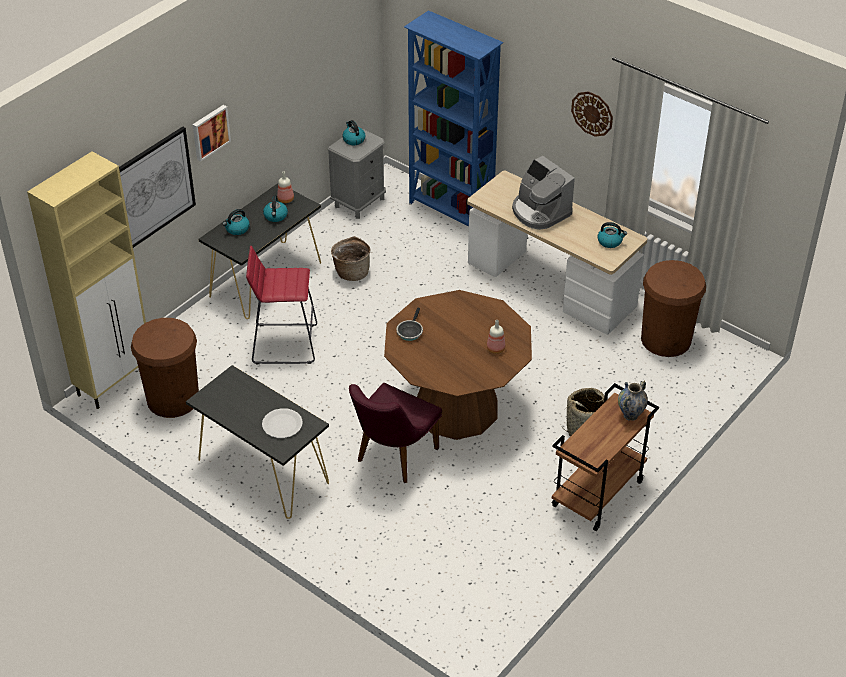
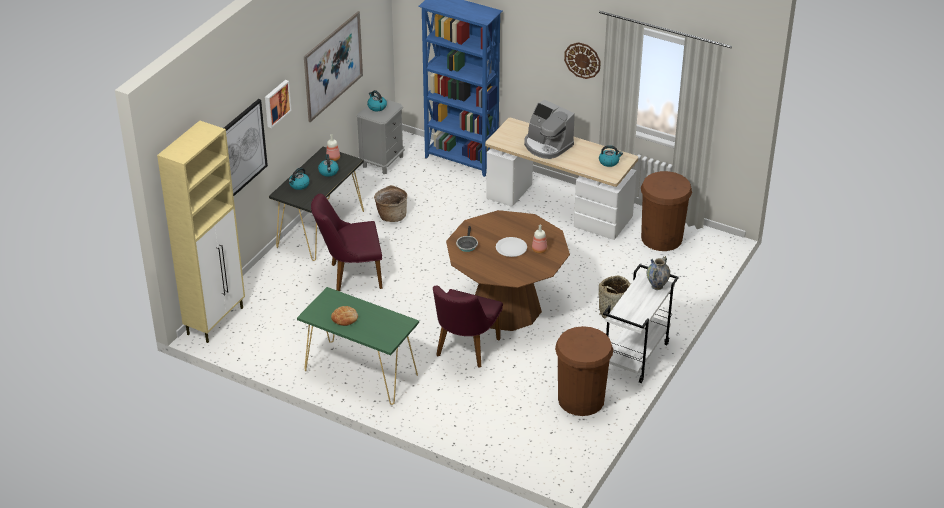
camera: 10 degrees left, 5 degrees down
(173, 398) = (269, 328): brown trash can -> brown trash can (581, 399)
(241, 409) = (345, 318): none -> bread
(262, 471) = (360, 372): black console table -> green console table
(282, 424) = (381, 325): white plate -> white plate (511, 248)
(284, 343) = (350, 276): red stool -> purple chair
(295, 89) = (333, 66): none -> picture
(598, 494) = (636, 357): brown cart -> white cart

